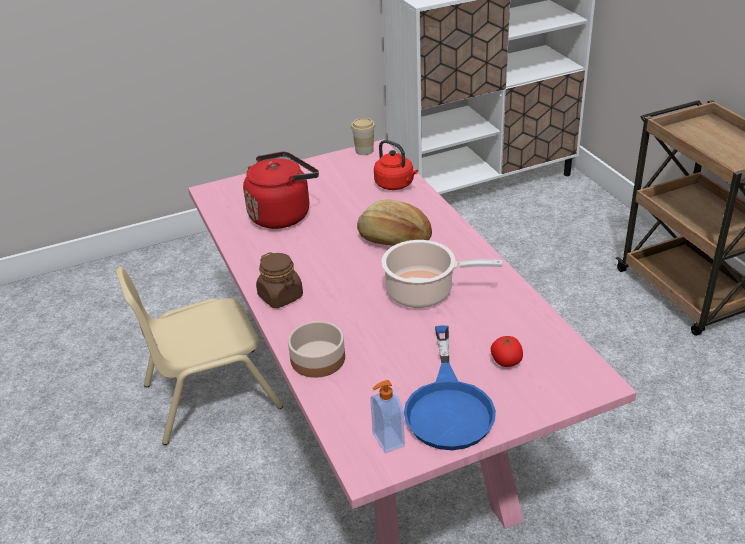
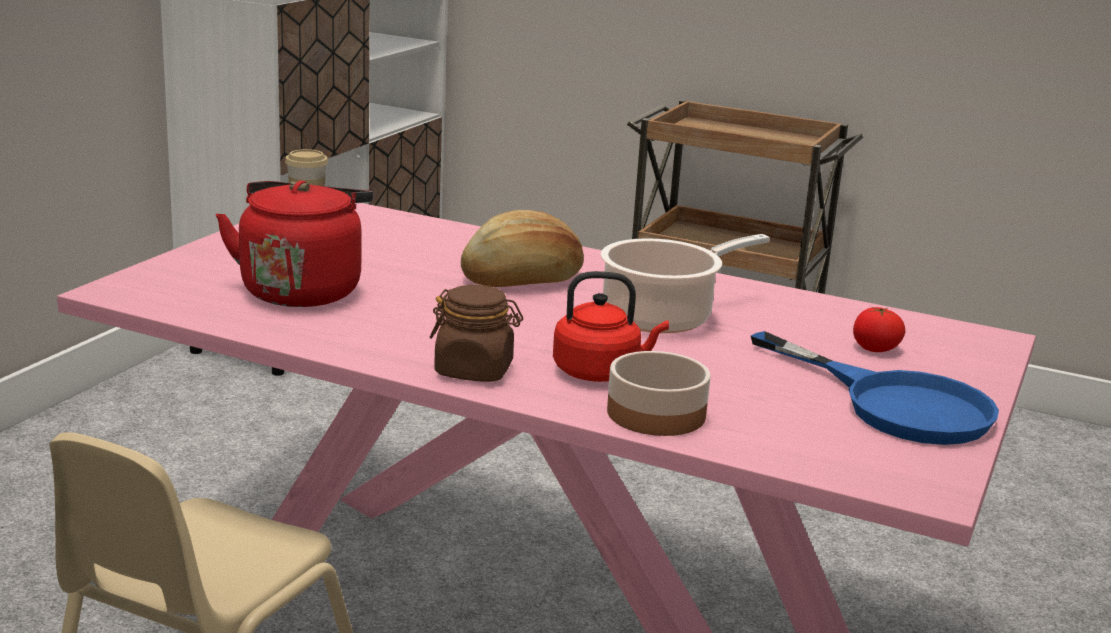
camera: 45 degrees left, 15 degrees down
(387, 440) = (896, 457): soap dispenser -> none
(396, 185) = (422, 231): red kettle -> red kettle (600, 372)

